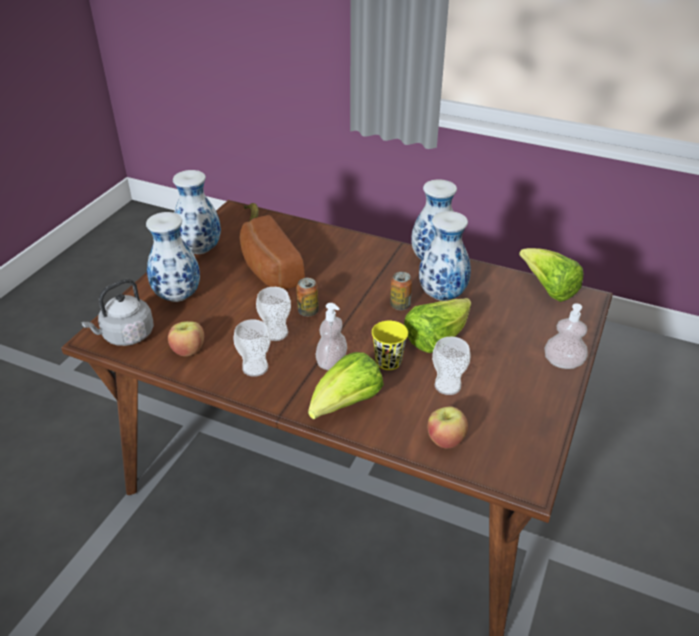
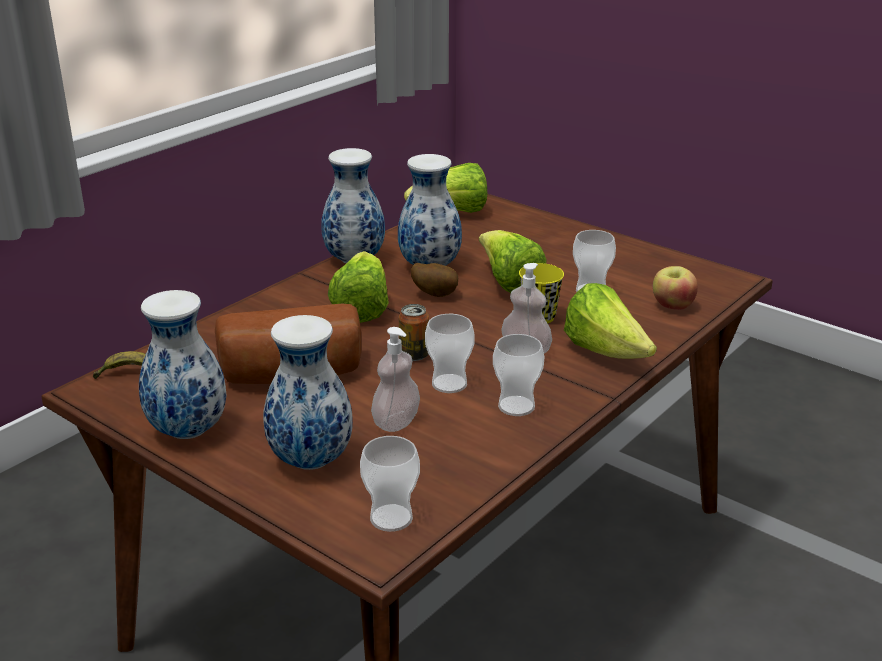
camera: 75 degrees left, 10 degrees down
(126, 336) = (391, 518): grey kettle -> cup
(188, 350) = (455, 458): apple -> none
(363, 277) = (361, 308): none -> lettuce
(400, 305) = (435, 294): can -> potato
(563, 363) = (574, 231): soap dispenser -> soap dispenser (396, 422)

